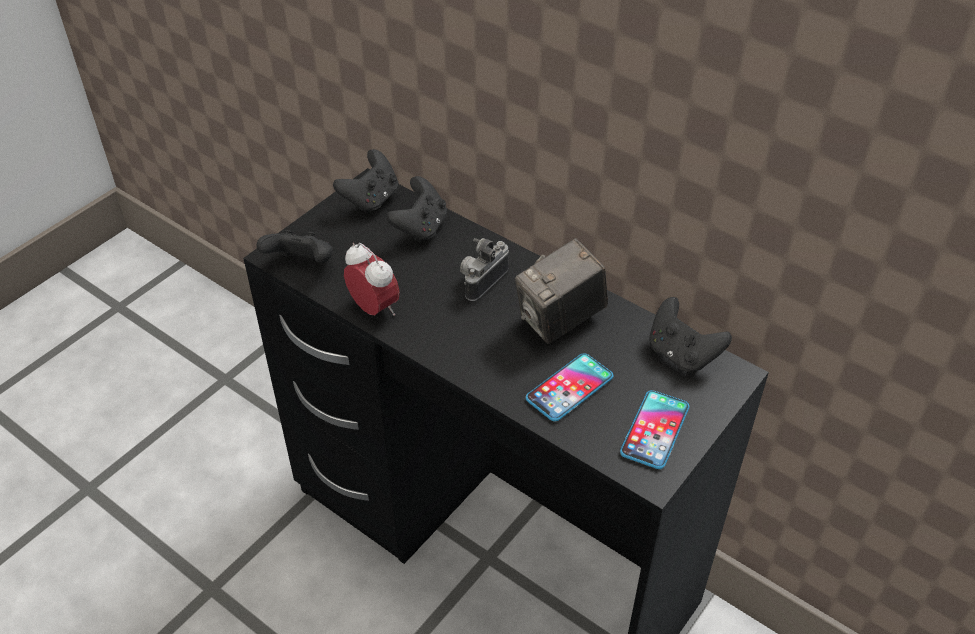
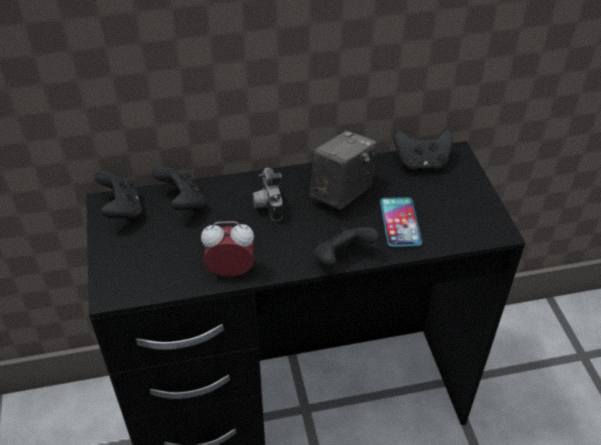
camera: 50 degrees left, 0 degrees up
(302, 265) = (140, 284): black game controller -> black game controller (341, 259)
(560, 320) = (341, 193): camera -> camera turned 150 degrees counterclockwise
(655, 430) = (466, 208): phone -> none

